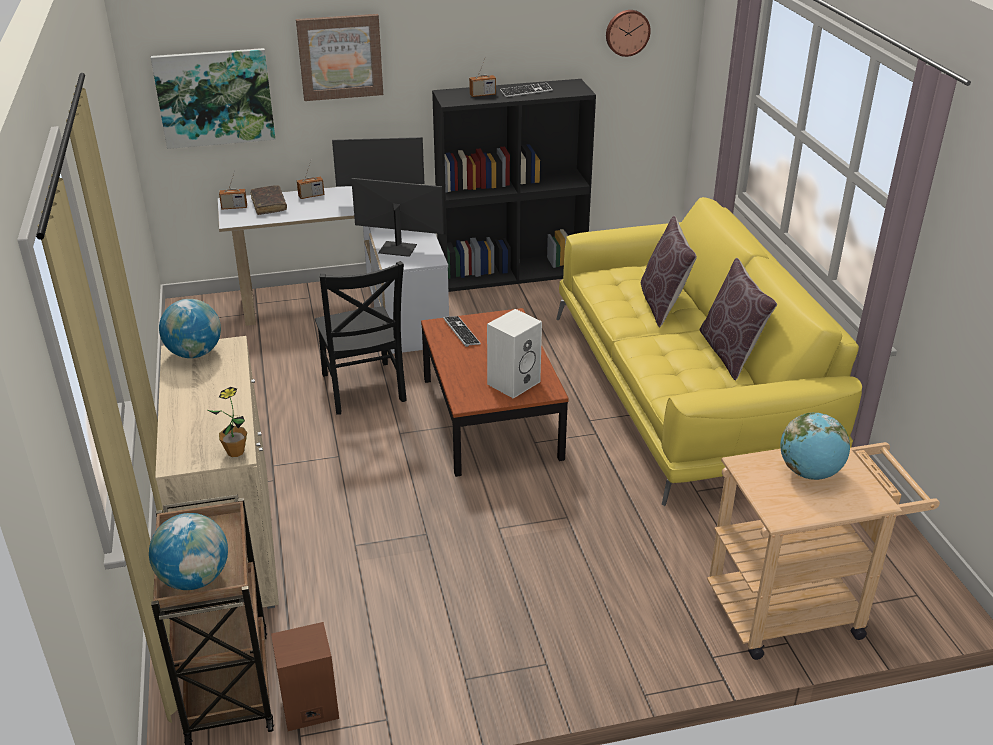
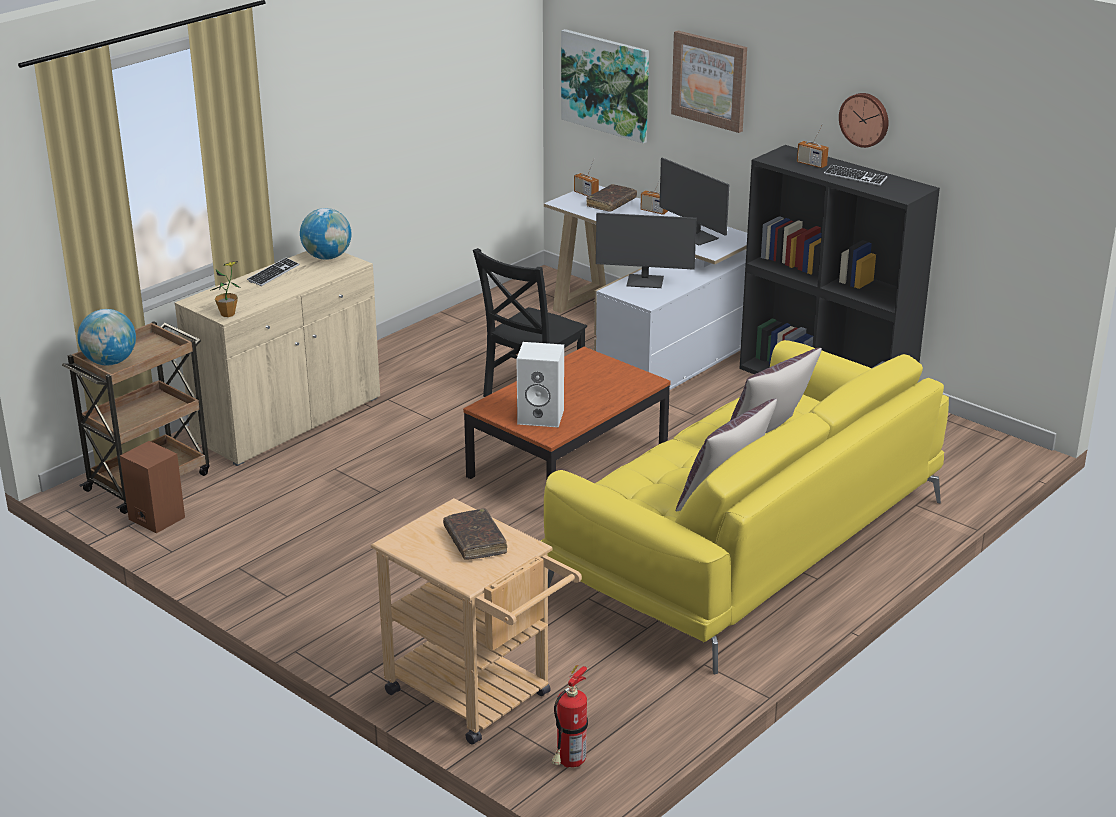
camera: 55 degrees right, 5 degrees down
(397, 248) = (645, 282): monitor -> monitor turned 120 degrees clockwise
(461, 332) = (589, 368): keyboard -> keyboard (273, 273)
(627, 32) = (1000, 151): wall clock -> wall clock (865, 119)
(809, 473) = (475, 541): globe -> brown book
(916, 596) = (569, 763): none -> fire extinguisher

